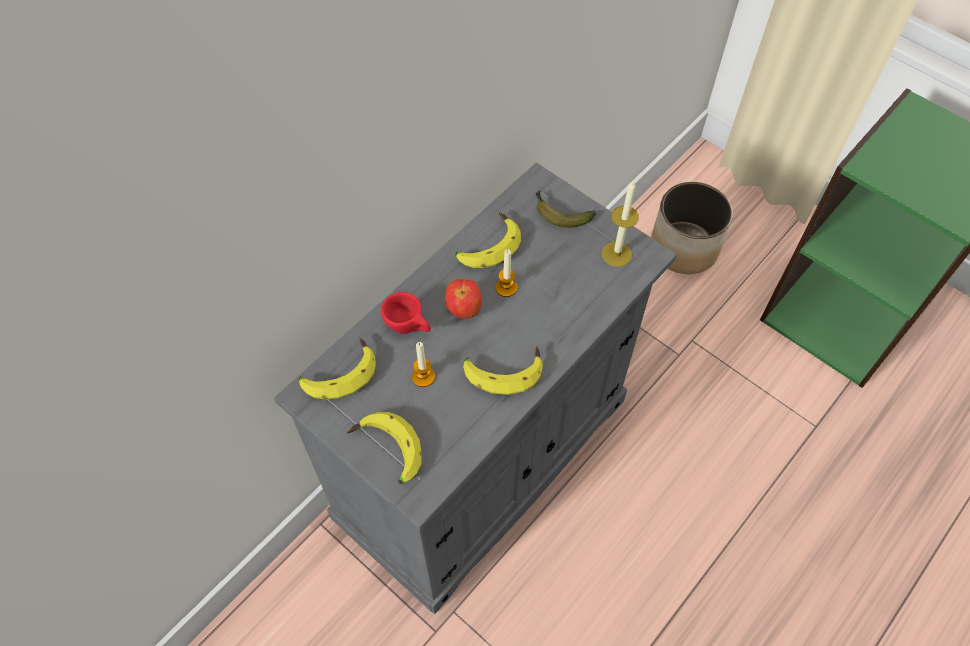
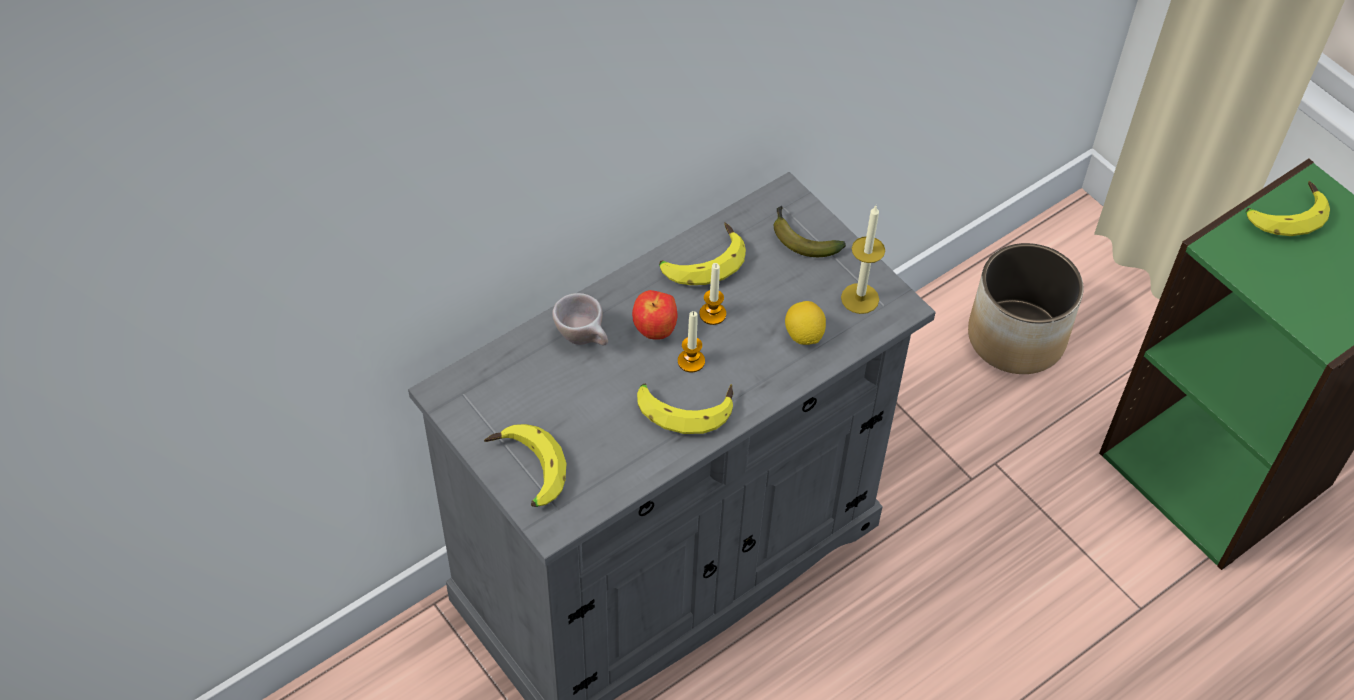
camera: 10 degrees right, 5 degrees down
(338, 372) = (489, 374): banana -> banana (1283, 214)
(409, 327) = (584, 338): red cup -> beige cup
(423, 377) = (588, 397): candle -> candle (691, 361)
(581, 292) = (804, 335): none -> lemon

